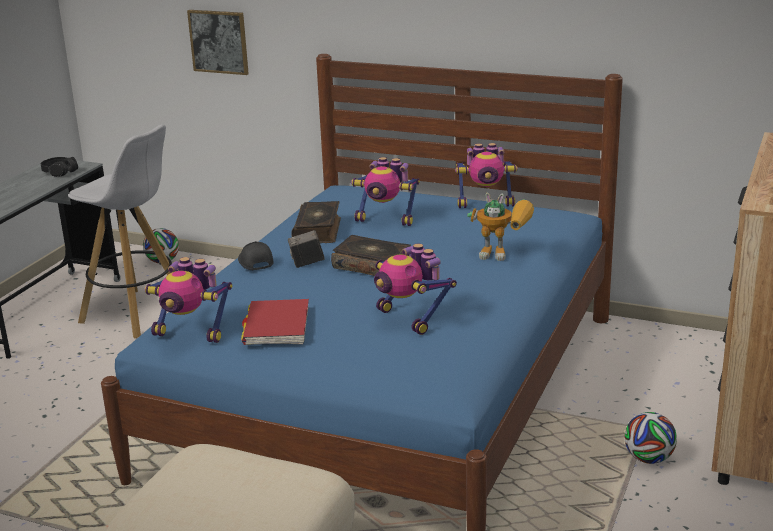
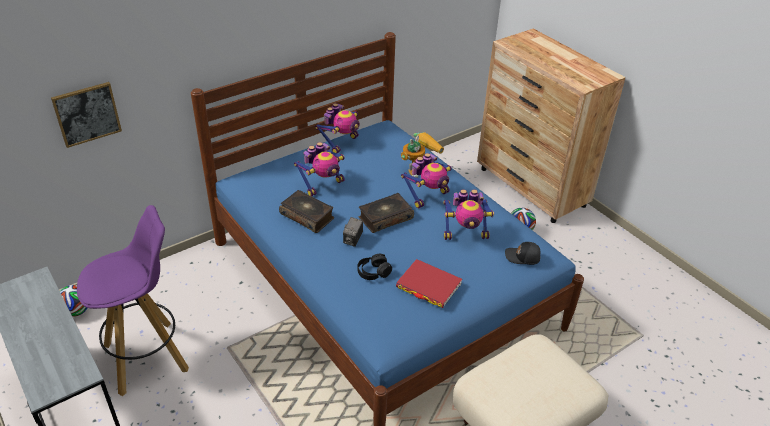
camera: 60 degrees left, 15 degrees up
(59, 172) = (33, 296): black headphones -> black headphones (373, 272)
(137, 314) = (148, 357): white stool -> purple stool
(191, 333) = (401, 325): toy robot -> toy robot (428, 196)
(255, 262) = (326, 260): black cap -> black cap (522, 257)

